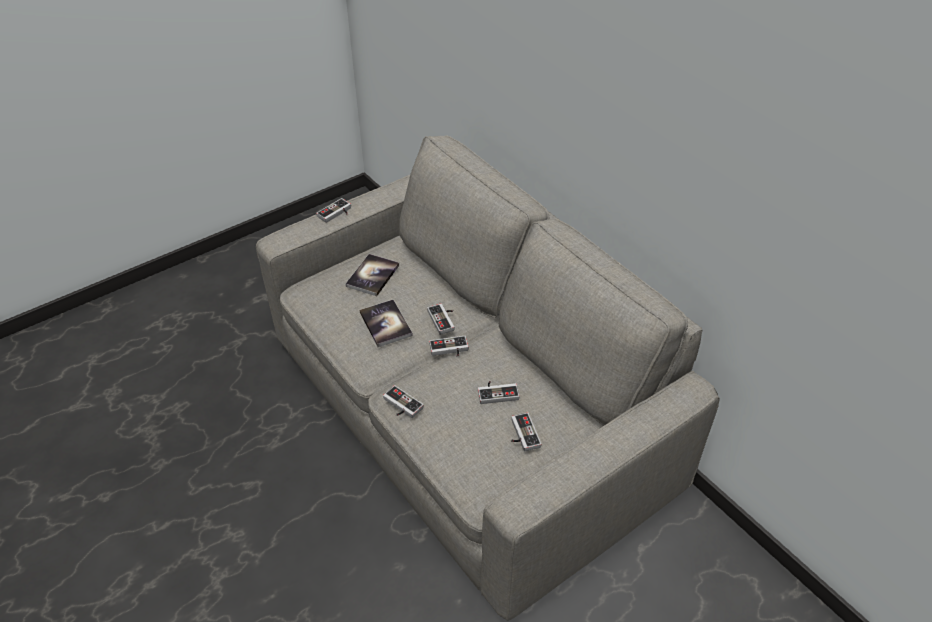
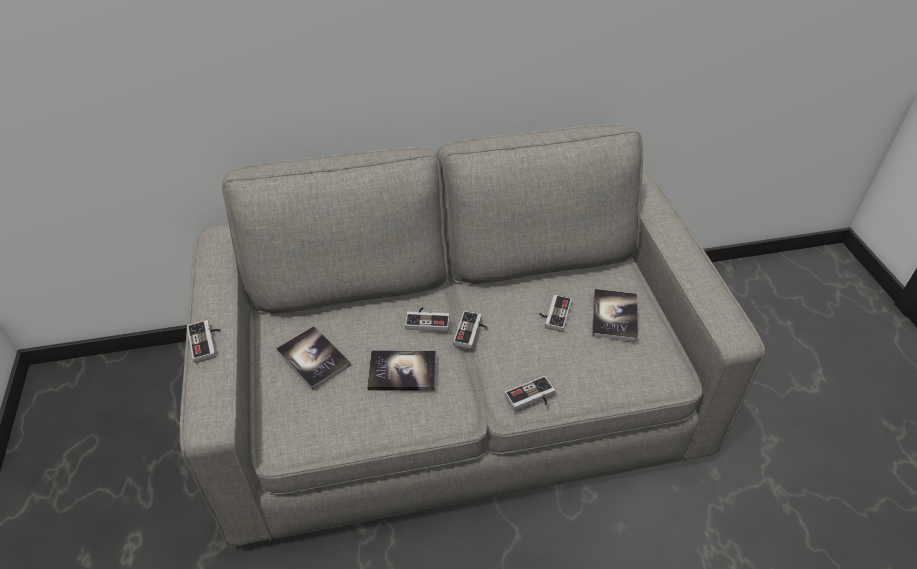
camera: 65 degrees left, 0 degrees up
(521, 434) = (614, 316): game controller -> book

